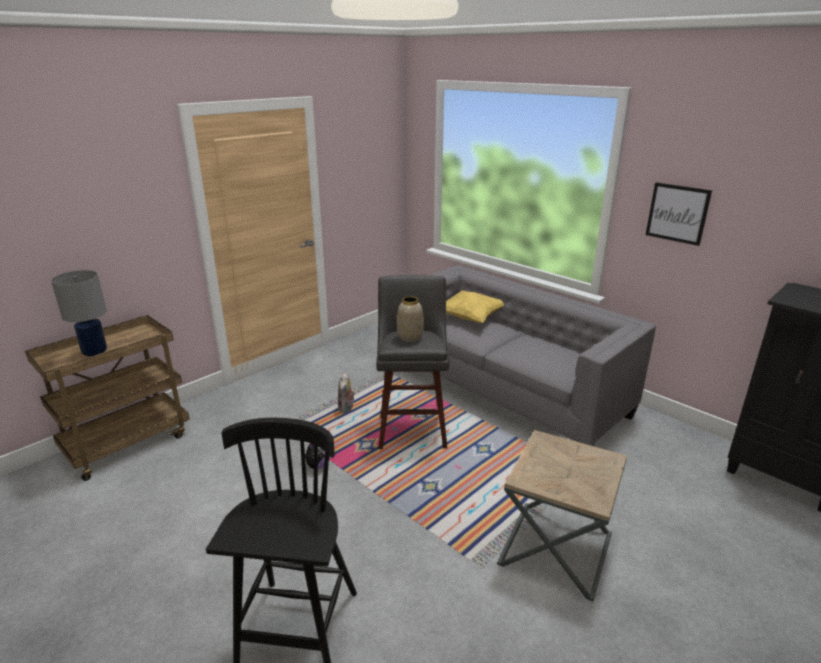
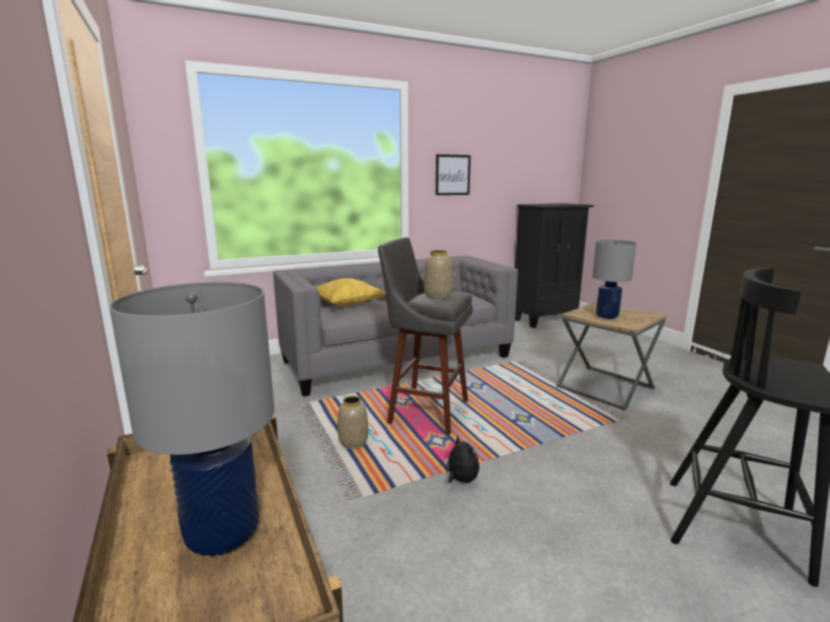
camera: 70 degrees left, 10 degrees down
(346, 409) = (353, 442): plush toy -> vase
(545, 462) = (607, 317): none -> grey table lamp

